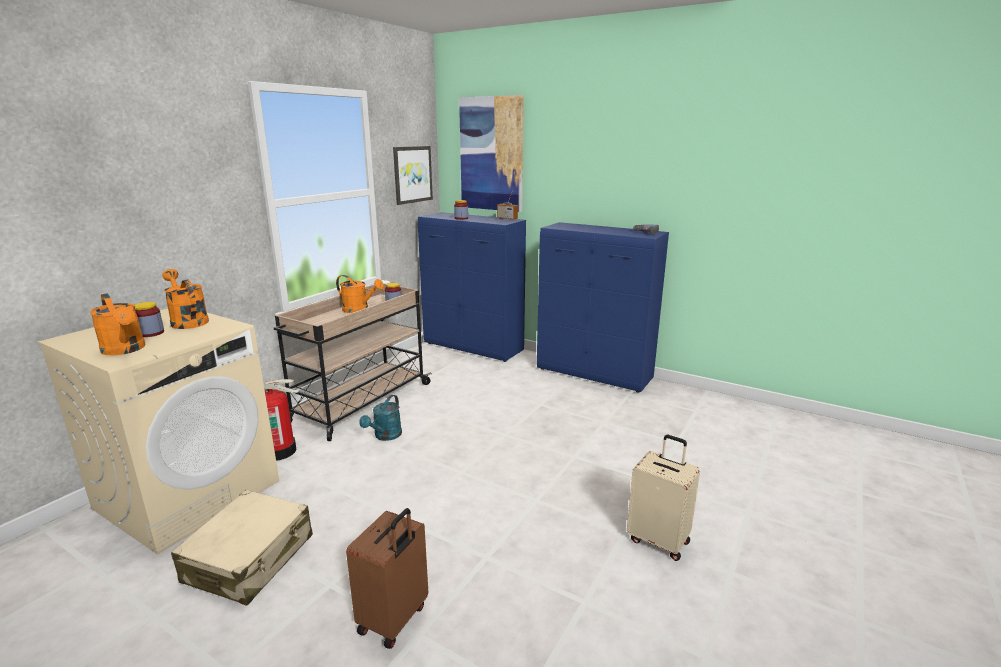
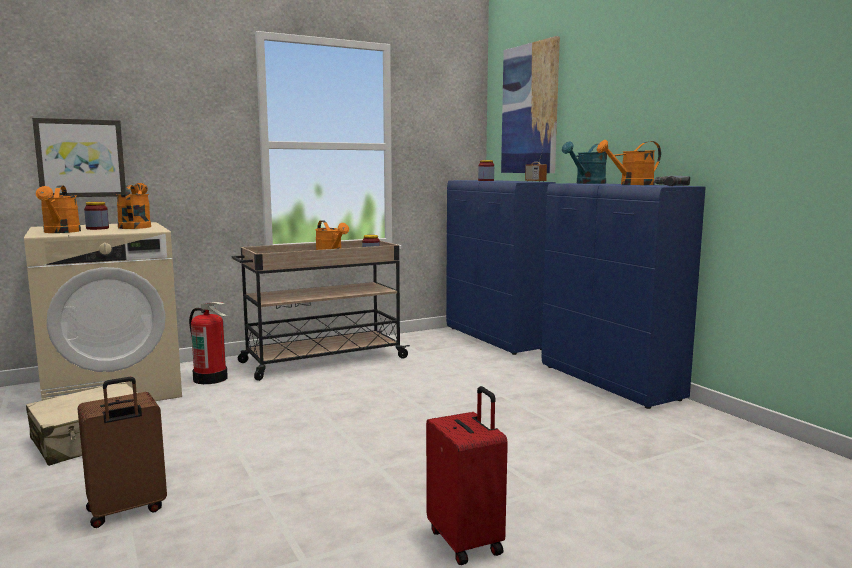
camera: 30 degrees right, 10 degrees down
(385, 436) = (308, 387): turquoise watering can -> turquoise watering can (587, 183)
(412, 174) = (446, 134): picture -> picture (81, 158)
(613, 230) = (631, 184): none -> orange watering can
(659, 540) = (467, 541): beige suitcase -> red suitcase

